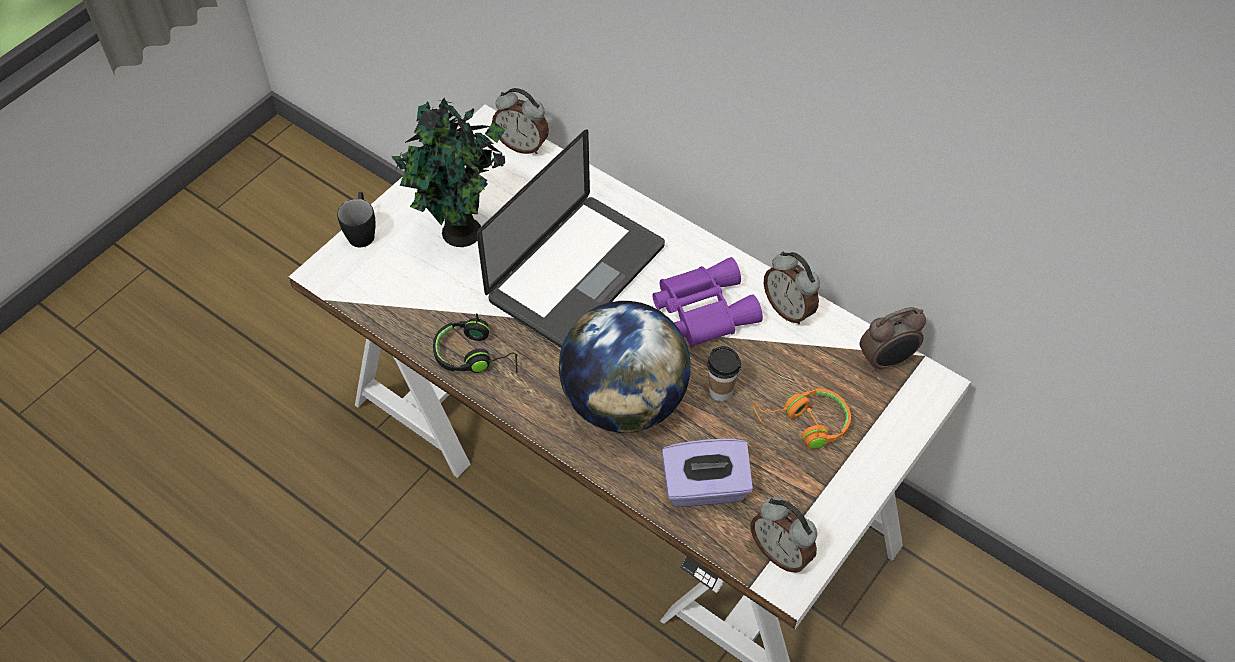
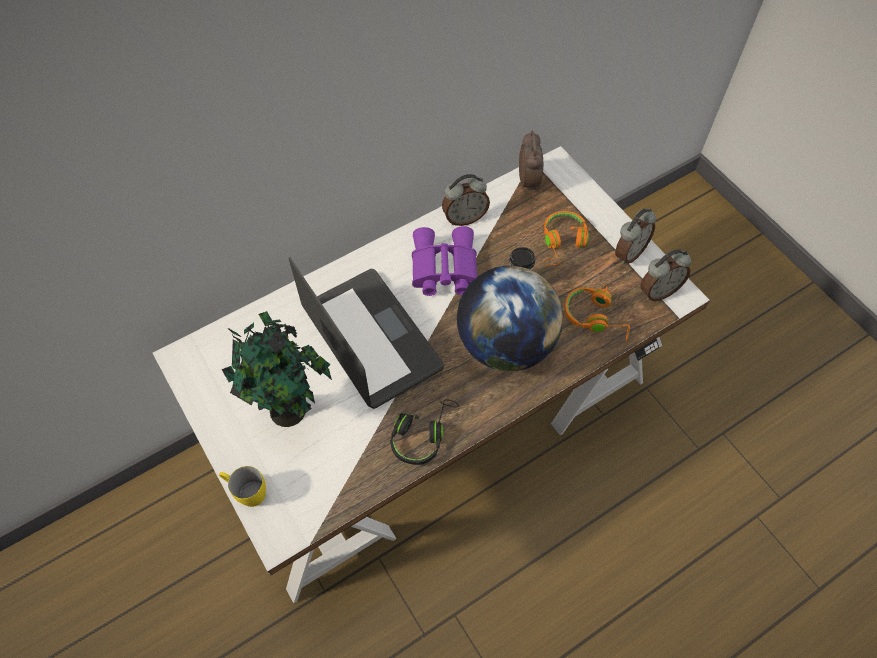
camera: 70 degrees left, 5 degrees up
(362, 231) = (246, 492): black mug -> yellow mug
(522, 145) = (217, 337): alarm clock -> alarm clock (628, 253)
(705, 488) = (595, 317): purple tissue box -> orange headphones

